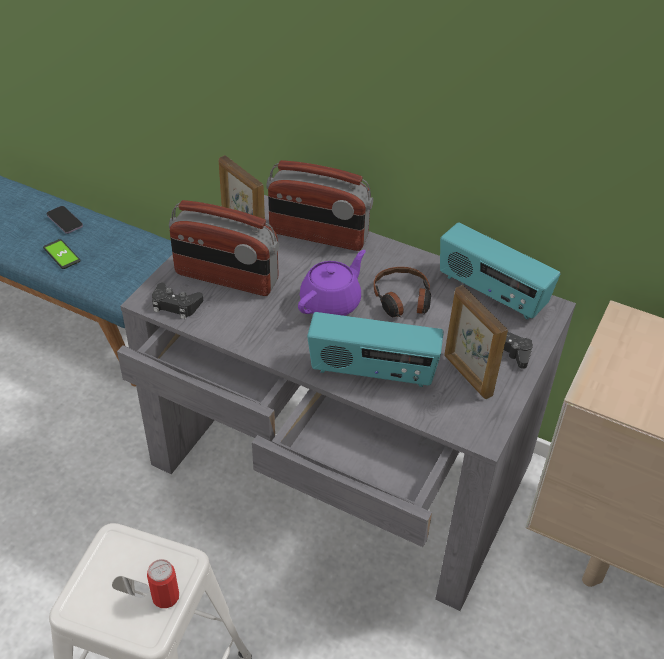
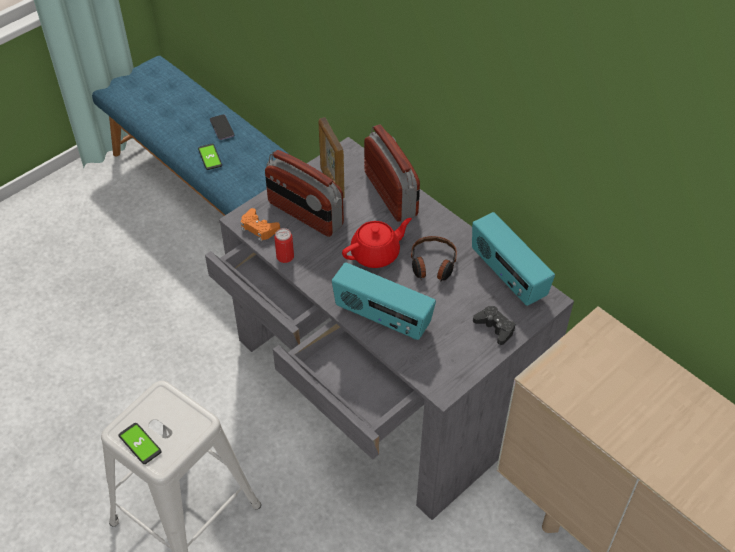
camera: 20 degrees right, 5 degrees up
(110, 614) = (140, 443): none -> phone
(165, 596) = (180, 442): can -> can (285, 256)
(176, 305) = (259, 228): black game controller -> orange game controller
(318, 235) = (391, 193): radio -> radio turned 150 degrees counterclockwise
(331, 303) = (376, 254): purple teapot -> red teapot
(467, 375) = (454, 339): picture frame -> none

